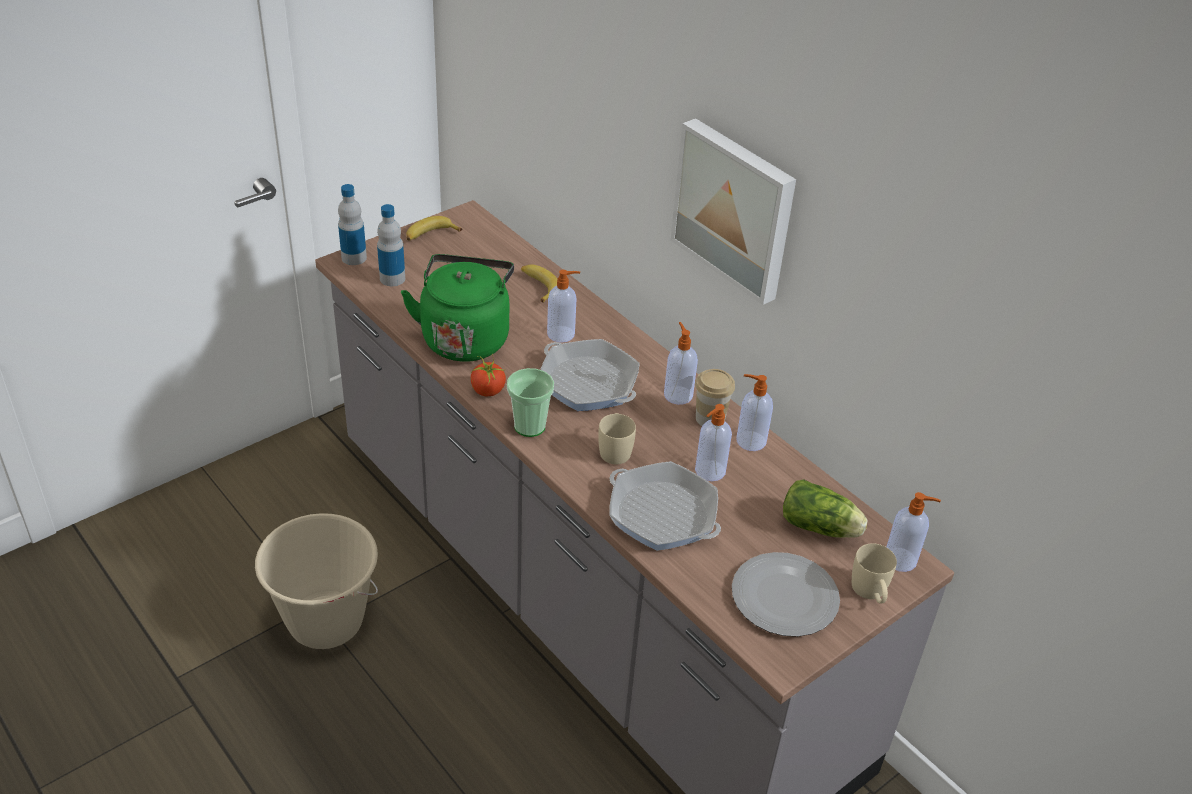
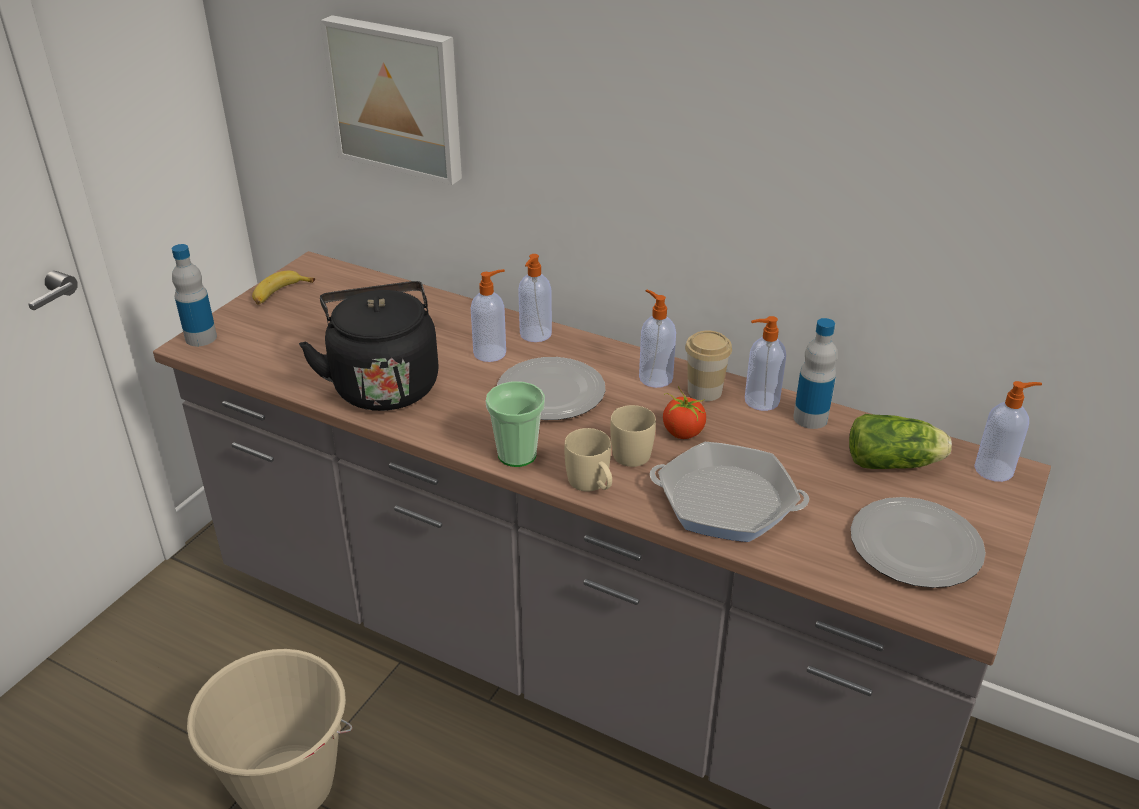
camera: 20 degrees left, 5 degrees down
(392, 278) = (260, 347): bottle -> bottle (810, 418)
(465, 337) = (383, 384): green kettle -> black kettle
(487, 390) = (445, 431): tomato -> tomato (682, 432)
(538, 286) = (434, 314): banana -> none
(588, 383) = (552, 392): frying pan -> plate
(709, 471) = (742, 443): soap dispenser -> soap dispenser (535, 334)
(735, 209) = (688, 138): picture -> picture (397, 97)
(870, 593) = (993, 512): beige mug -> beige mug (592, 485)

